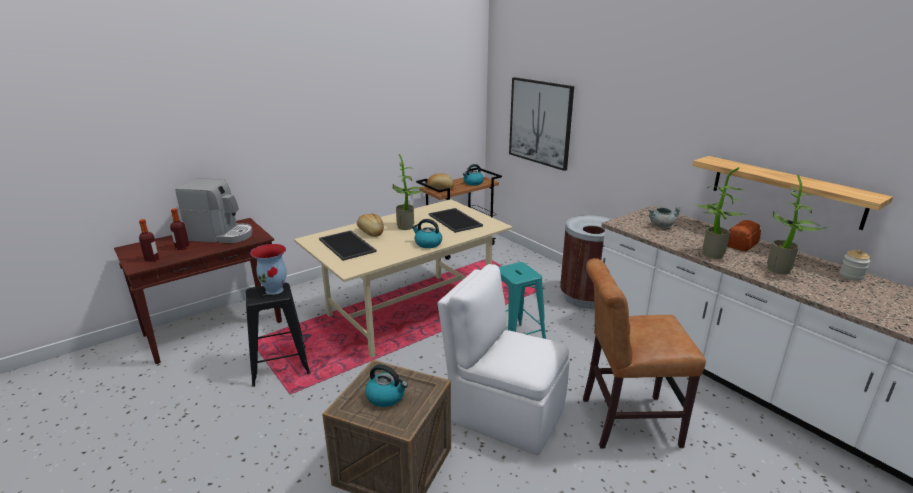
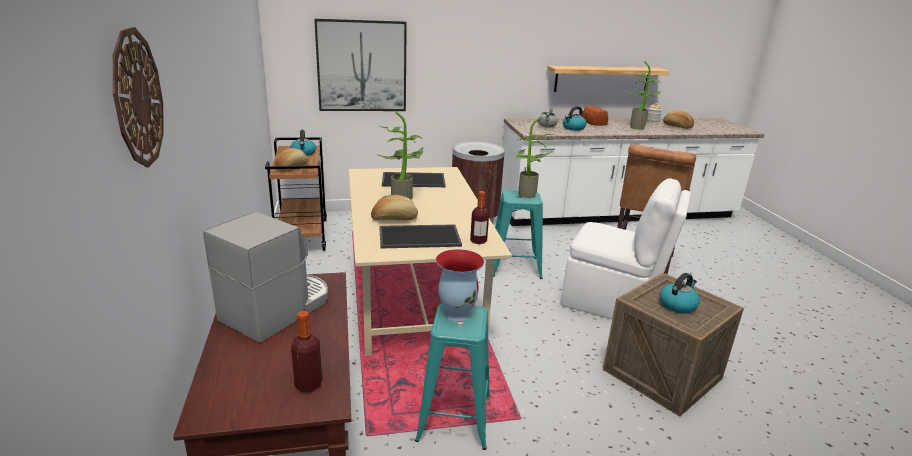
camera: 65 degrees left, 0 degrees up
(140, 107) = (137, 98): none -> wall clock
(182, 247) = (285, 349): bottle -> bottle (478, 241)
(280, 366) = (454, 417): black stool -> turquoise stool
(427, 243) = (460, 202): kettle -> kettle (573, 128)
(504, 413) = (612, 303): white chair -> white chair turned 120 degrees counterclockwise
(710, 255) = (606, 132): potted plant -> potted plant (526, 196)
(863, 295) = (677, 126): none -> bread

